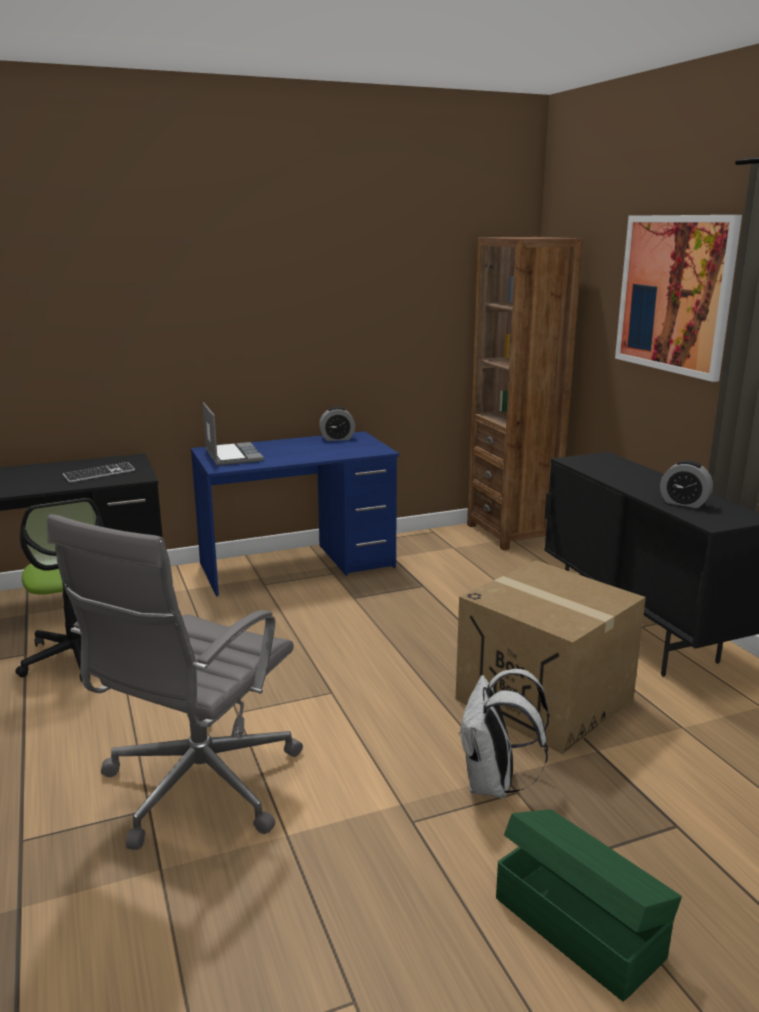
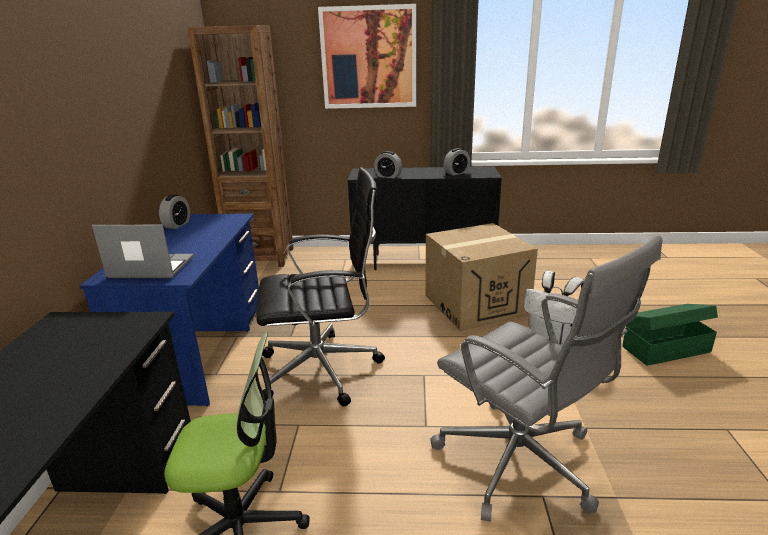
camera: 65 degrees left, 5 degrees up
(99, 474) = (90, 345): keyboard -> none
(304, 632) = (324, 369): none -> black office chair
(598, 472) = (388, 176): none -> alarm clock

